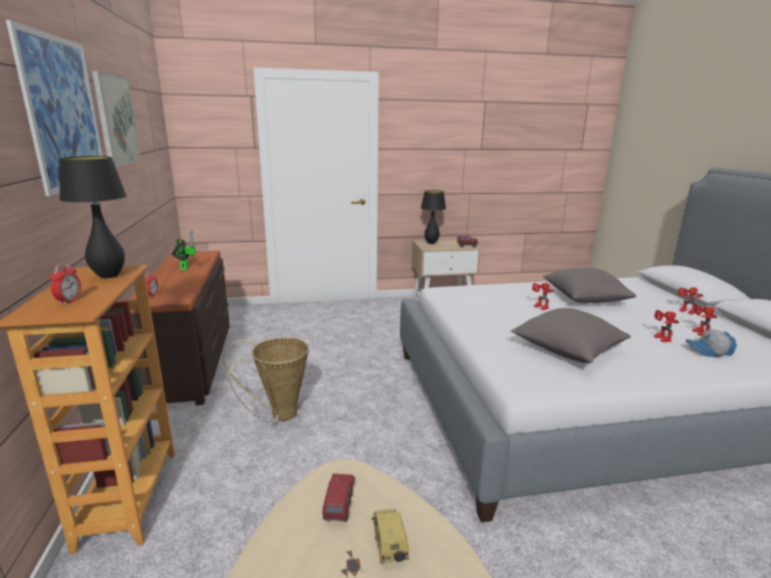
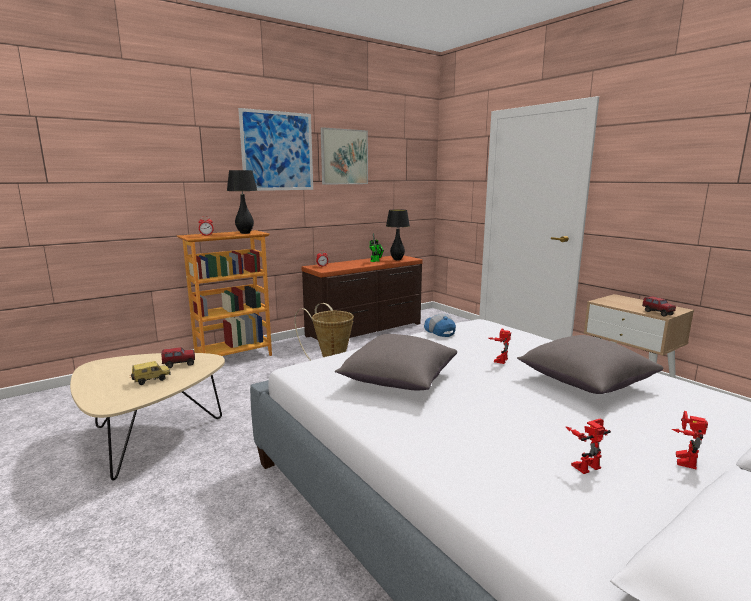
camera: 65 degrees right, 5 degrees down
(431, 243) = (624, 300): black table lamp -> black table lamp (397, 259)
(659, 338) = (508, 431): toy robot -> none
(709, 351) = (510, 468): cap -> cap (438, 331)

